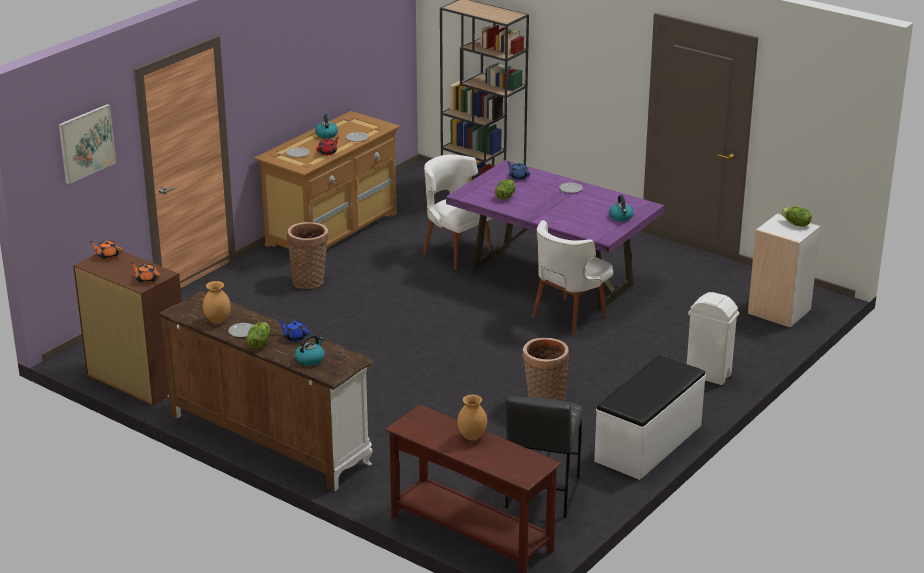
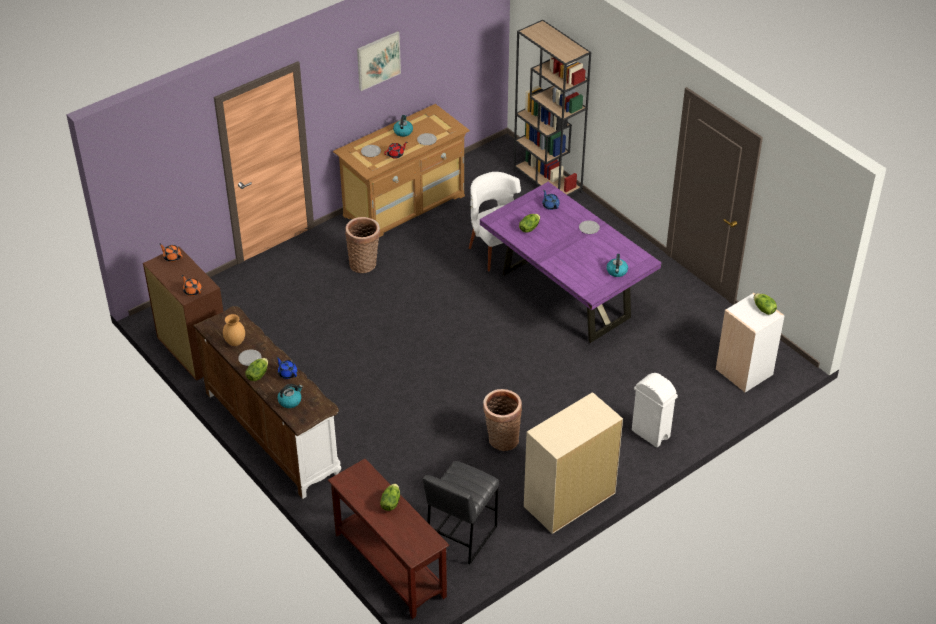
camera: 15 degrees right, 15 degrees up
(86, 143) = (167, 158): picture -> picture (378, 60)
(471, 437) = (390, 503): brown vase -> lettuce
(569, 316) = (562, 344): white chair -> none
(649, 443) = (569, 500): white bench -> beige cabinet

